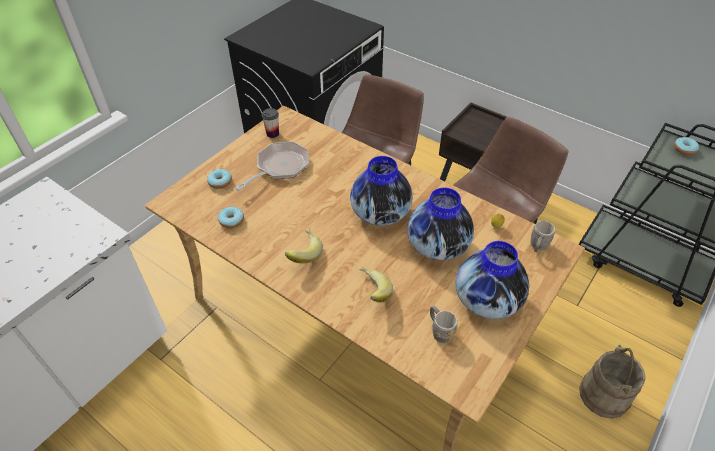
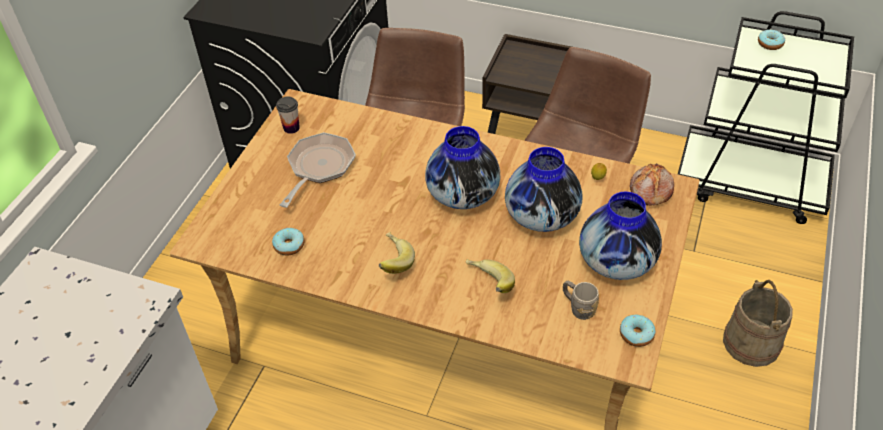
camera: 15 degrees left, 0 degrees up
(220, 182) = (253, 203): donut -> donut (636, 334)
(537, 247) = (650, 190): grey mug -> bread

